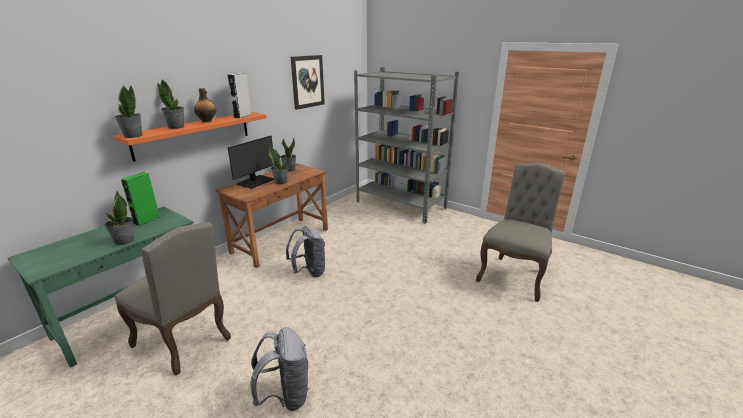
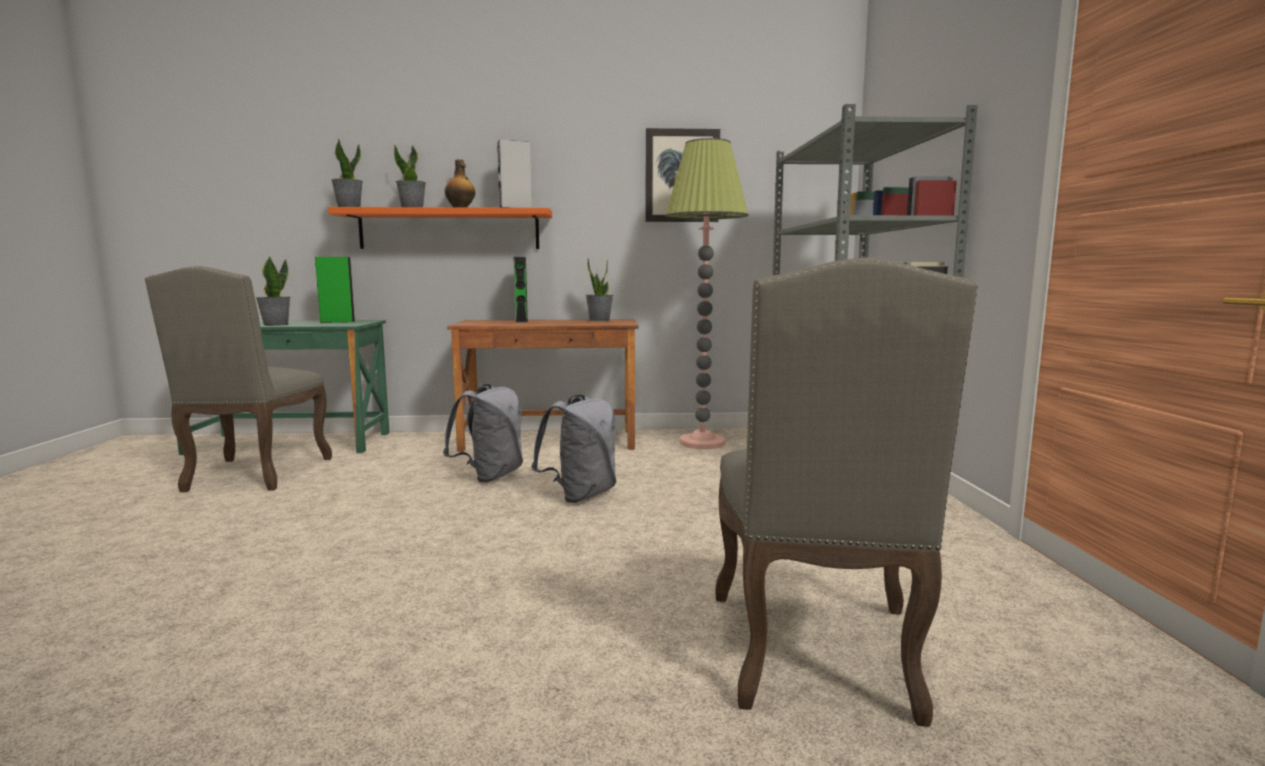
camera: 50 degrees right, 15 degrees down
(255, 182) = (521, 321): monitor -> green speaker
(281, 182) = (545, 323): potted plant -> none
(285, 395) = (151, 556): grey backpack -> grey backpack (580, 495)
(342, 214) = (702, 443): none -> floor lamp
(514, 276) = (817, 656): grey chair -> grey chair turned 105 degrees clockwise

